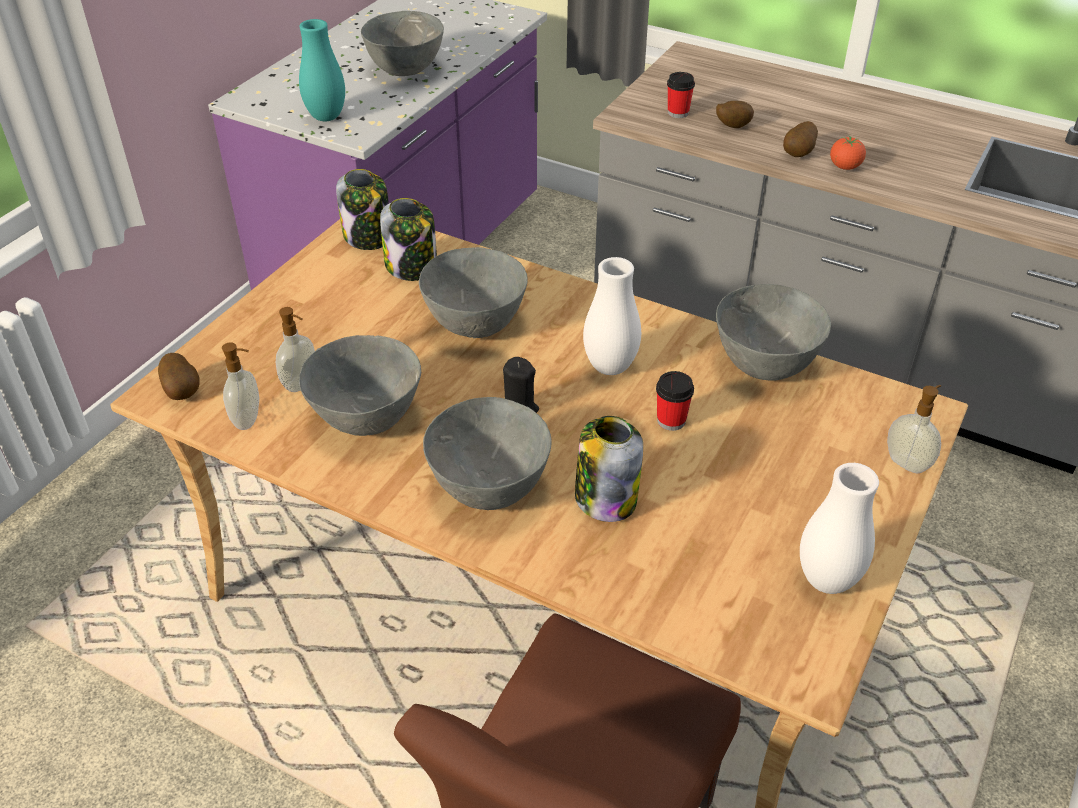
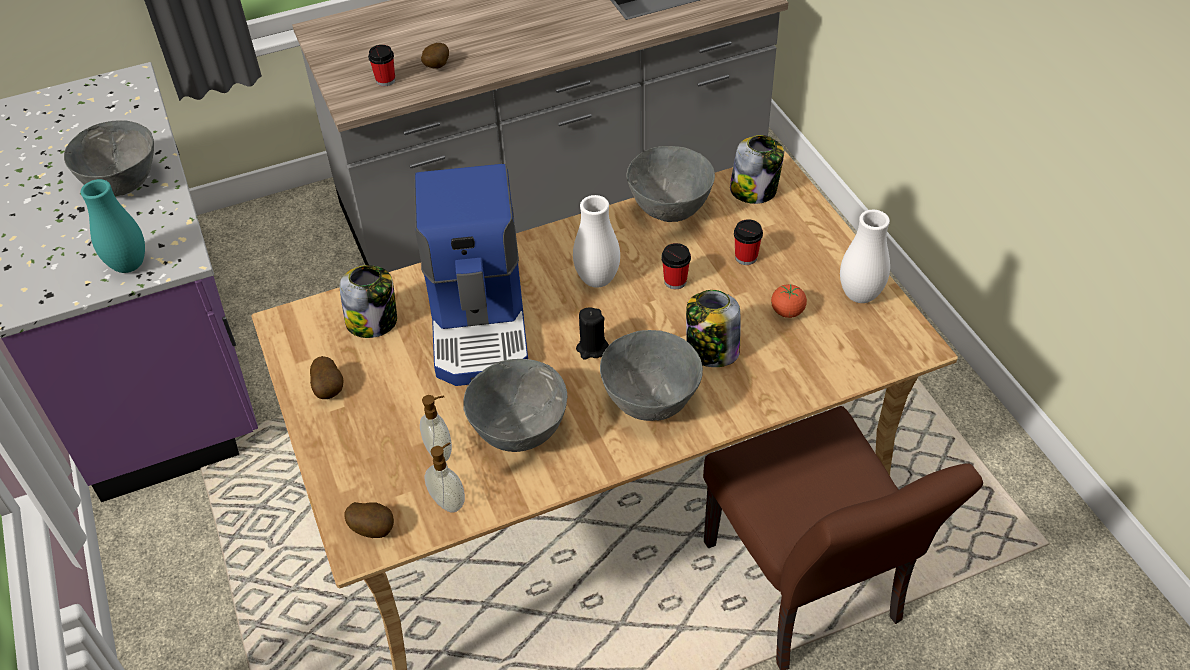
camera: 50 degrees left, 5 degrees up
(368, 236) = (304, 327): jar -> jar (754, 190)
(476, 325) = (481, 322): grey bowl -> coffee machine
(768, 455) = (746, 257): none -> cup
(799, 154) = (505, 59): potato -> potato (329, 389)
(845, 167) = (544, 49): tomato -> tomato (787, 312)
(907, 462) = (806, 205): soap dispenser -> none

